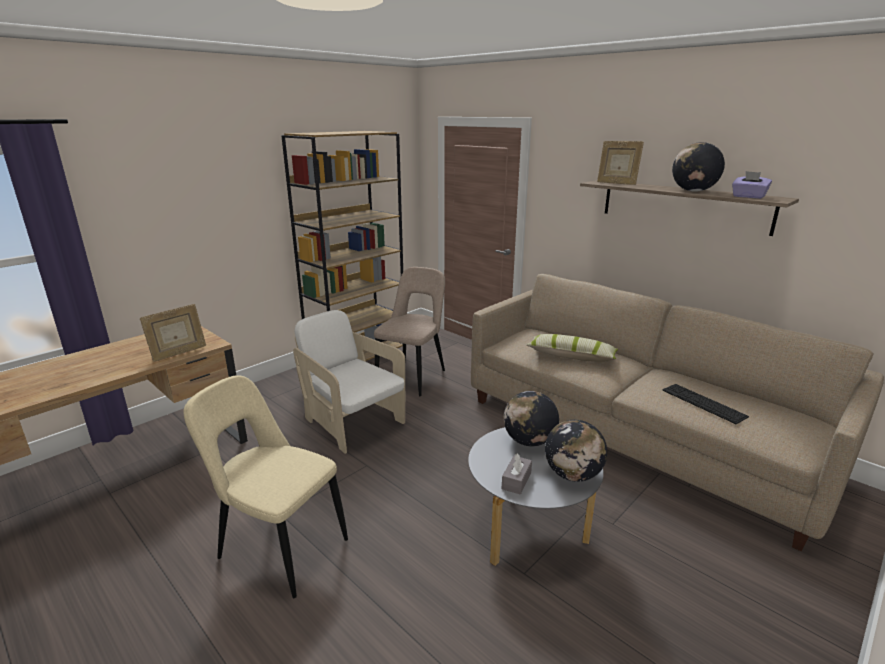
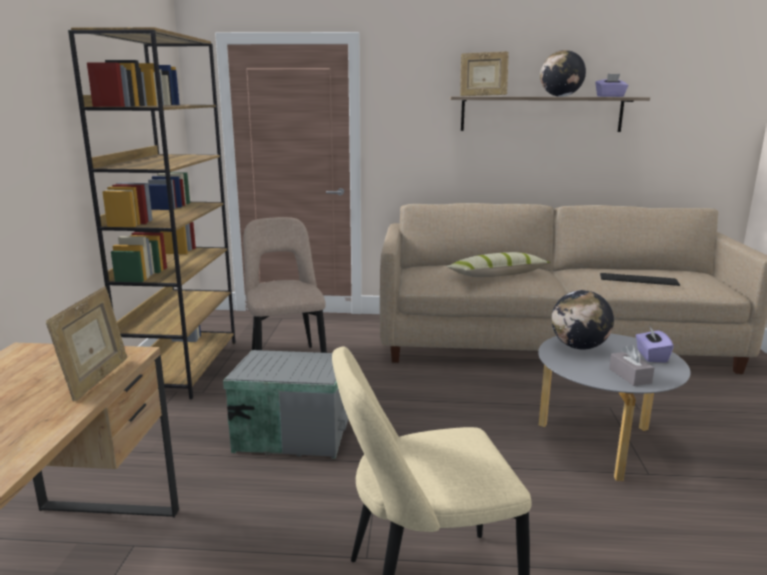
camera: 40 degrees left, 5 degrees down
(352, 423) = (292, 430): white armchair -> grey storage box
(572, 475) = (651, 356): globe -> purple tissue box

